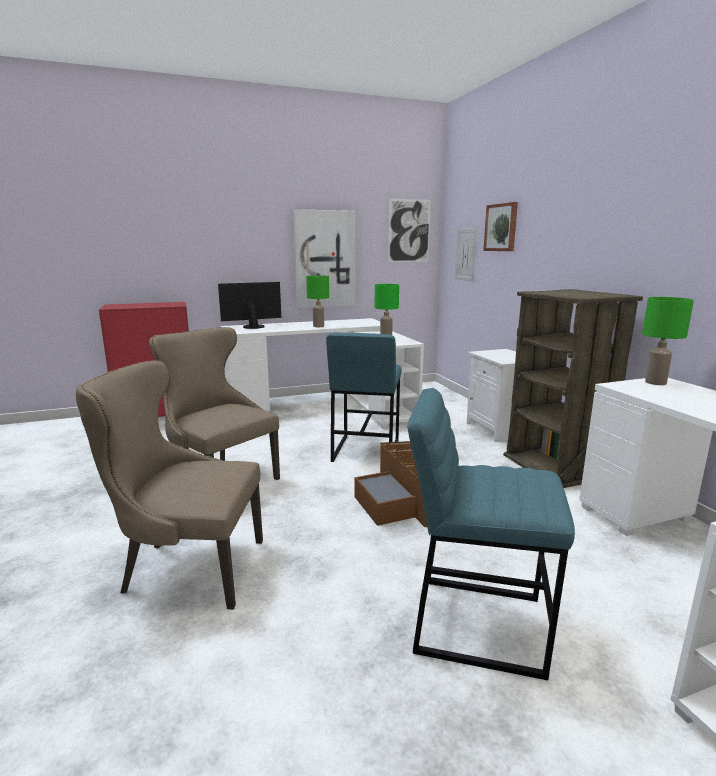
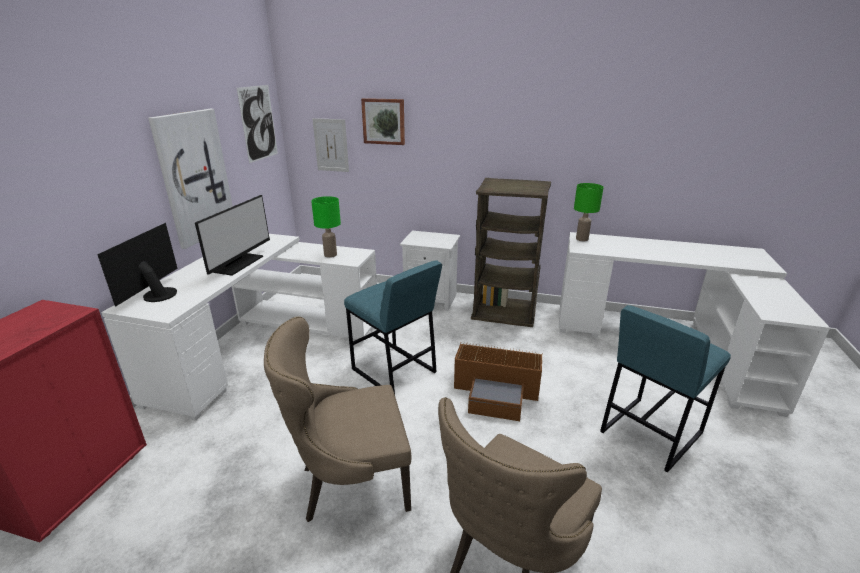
camera: 55 degrees left, 10 degrees up
(318, 326) = (237, 264): green table lamp -> monitor

